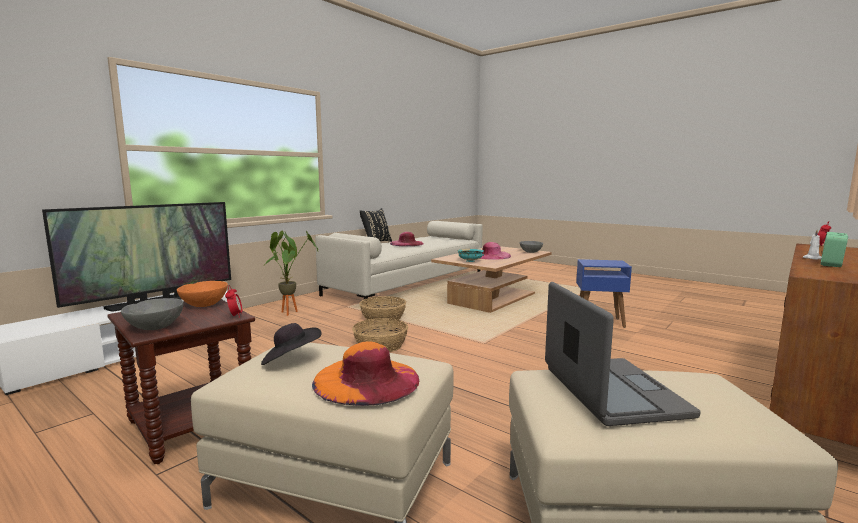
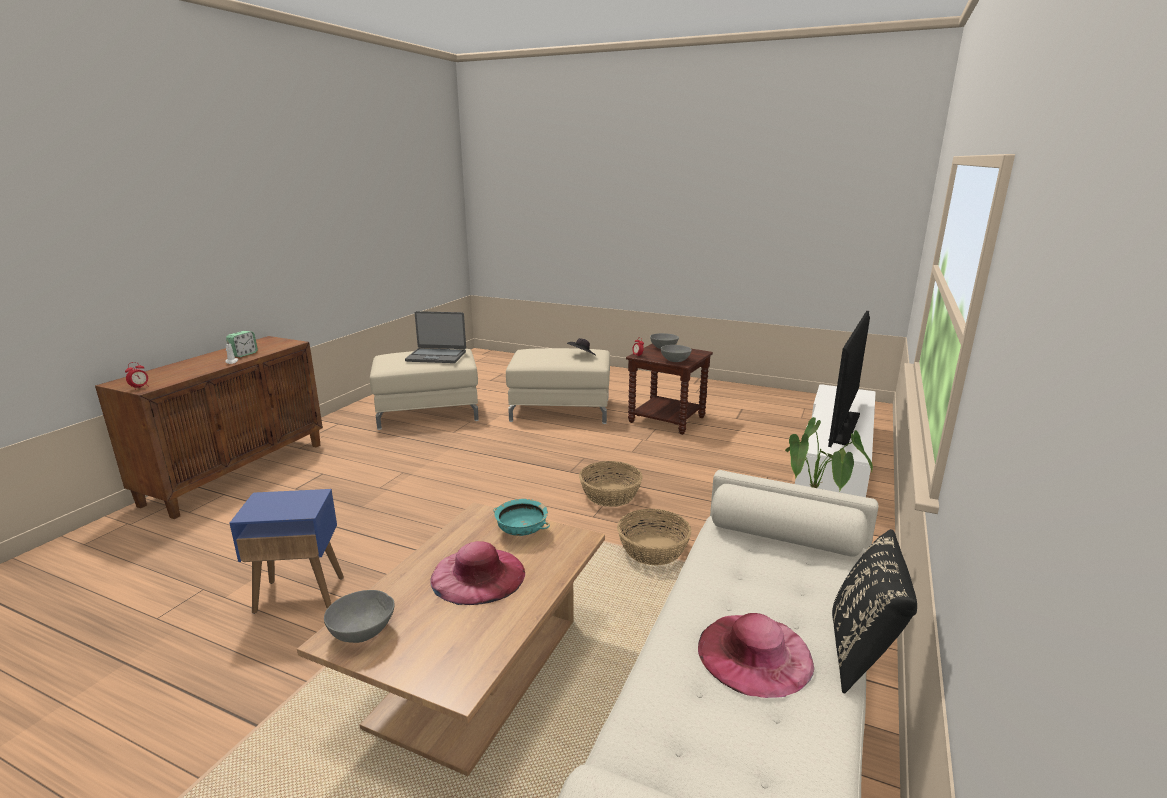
camera: 165 degrees right, 10 degrees up
(204, 304) = (675, 360): orange bowl -> grey bowl
(366, 380) = (539, 352): orange hat -> none
(611, 392) = (436, 356): laptop -> laptop turned 60 degrees counterclockwise

